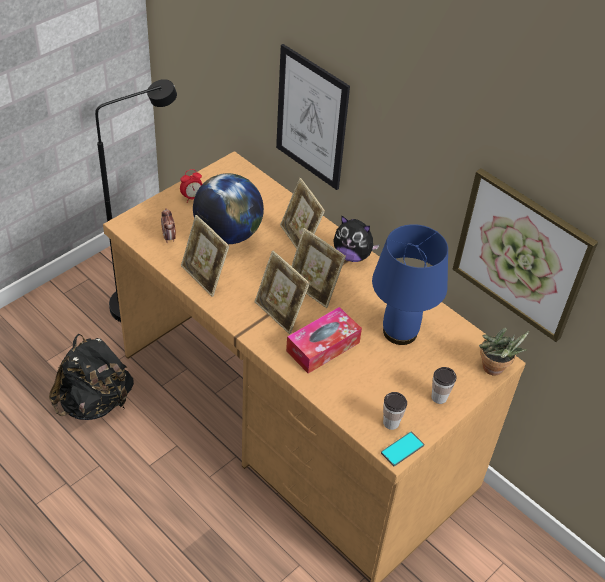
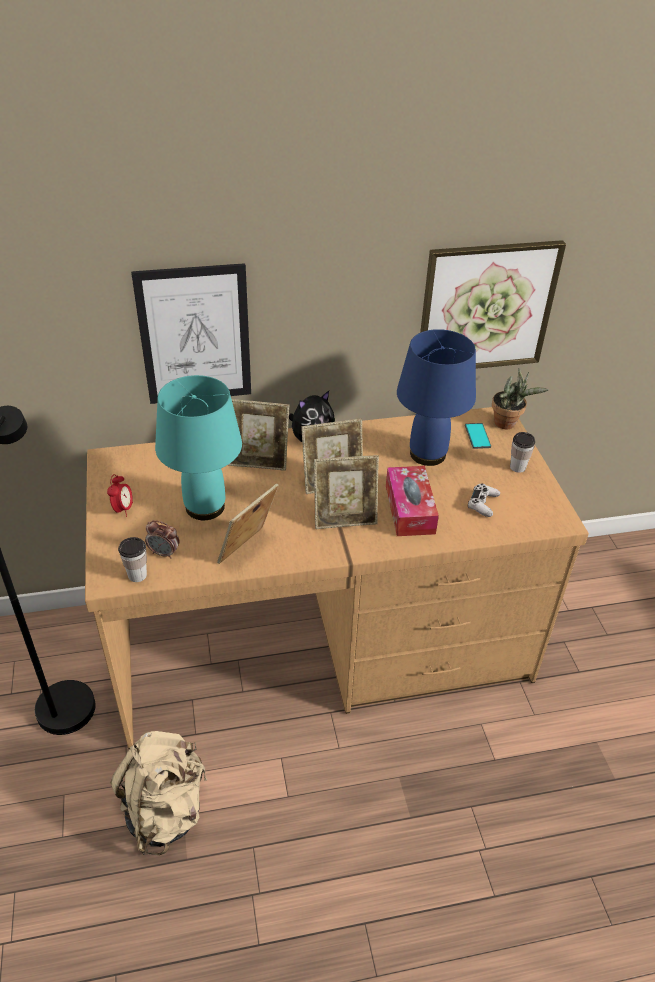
camera: 55 degrees left, 5 degrees down
(95, 402) = (165, 811): black backpack -> beige backpack
(205, 277) = (248, 550): picture frame -> picture frame turned 135 degrees clockwise
(228, 234) = (204, 506): globe -> turquoise table lamp
(369, 390) = (482, 504): none -> white game controller
(391, 422) = (528, 508): cup -> cup (137, 575)
(402, 449) = (561, 515): phone -> phone (477, 436)

